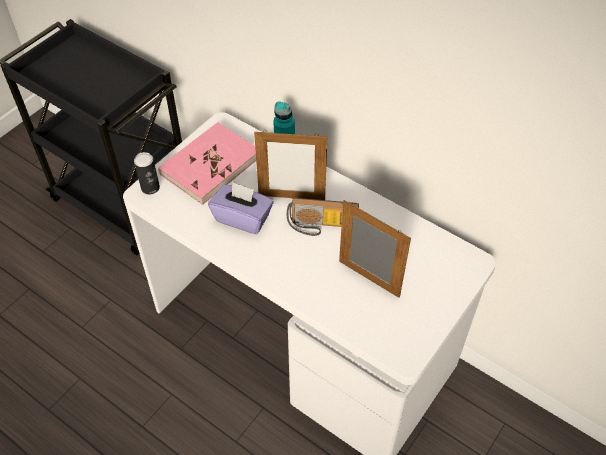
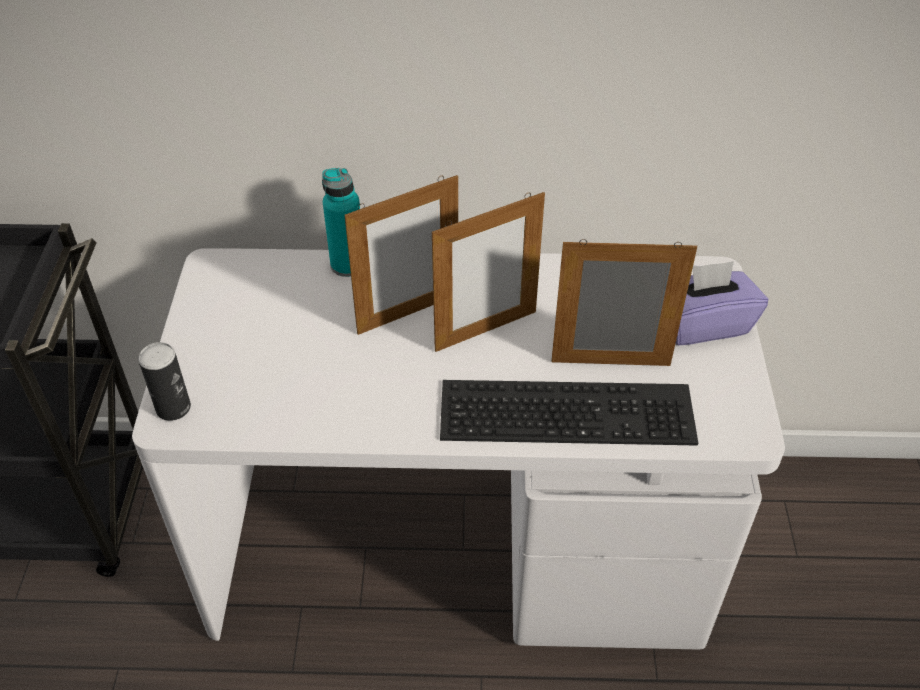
camera: 35 degrees left, 5 degrees down
(210, 165) = (244, 329): pink book -> none
(243, 218) = (362, 376): purple tissue box -> purple tissue box (702, 324)
(321, 227) = (486, 331): radio -> picture frame
(325, 290) = (569, 409): none -> keyboard

